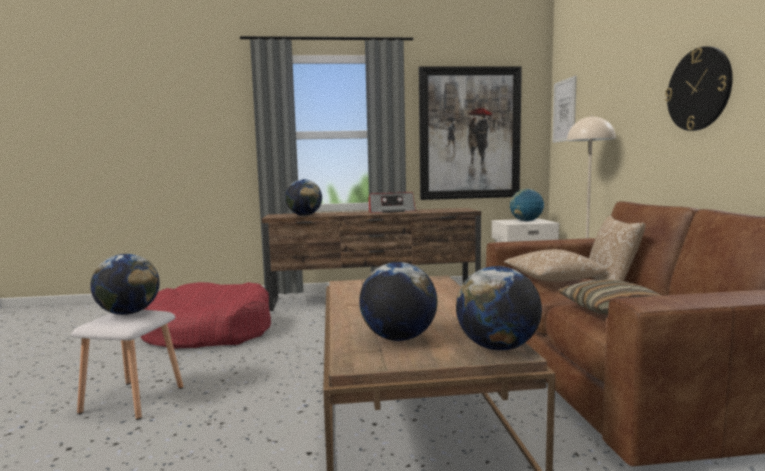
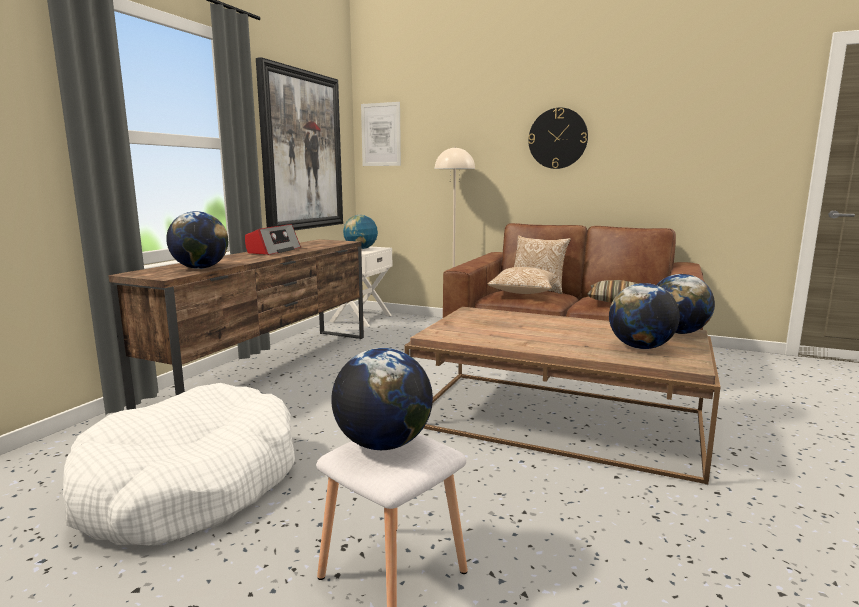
camera: 60 degrees left, 5 degrees up
(209, 332) = (191, 485): red dog bed -> white dog bed

